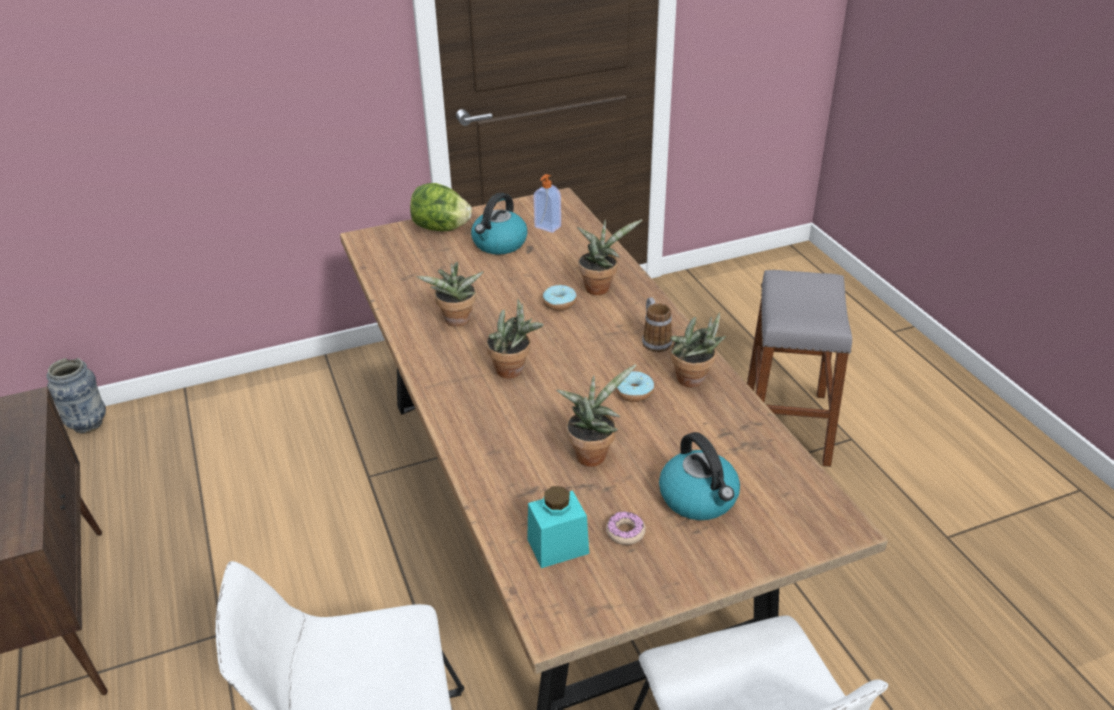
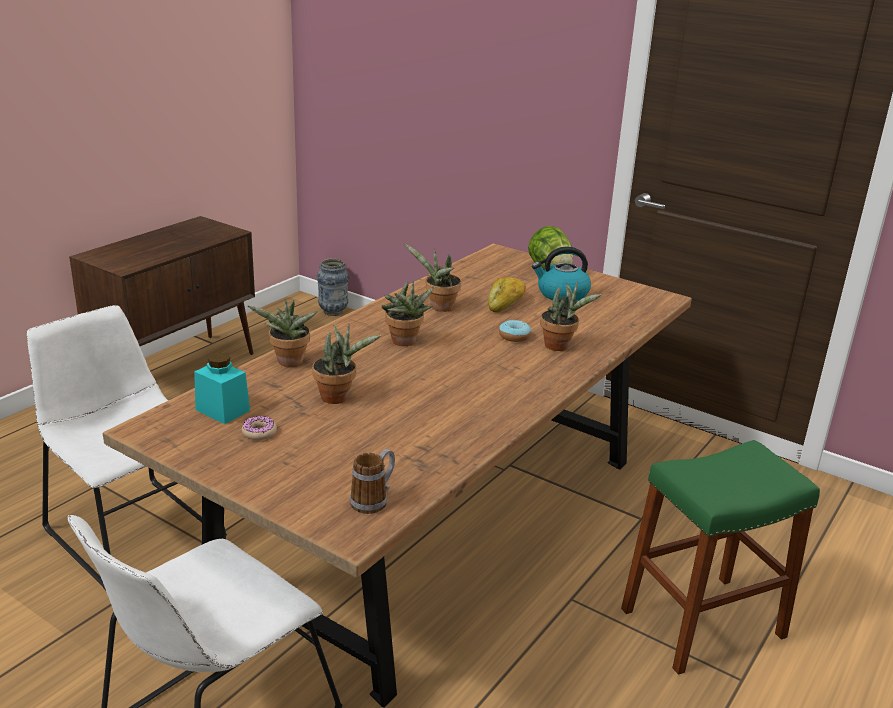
camera: 55 degrees right, 10 degrees down
(486, 280) = (506, 303): none -> bread
(547, 227) = (614, 304): soap dispenser -> none
(634, 392) = (433, 395): donut -> none
(654, 340) = (516, 387): mug -> mug (374, 500)
(694, 381) = (480, 417): potted plant -> potted plant (288, 363)
(699, 498) = (326, 455): kettle -> none
(786, 425) = (702, 623): grey stool -> green stool

